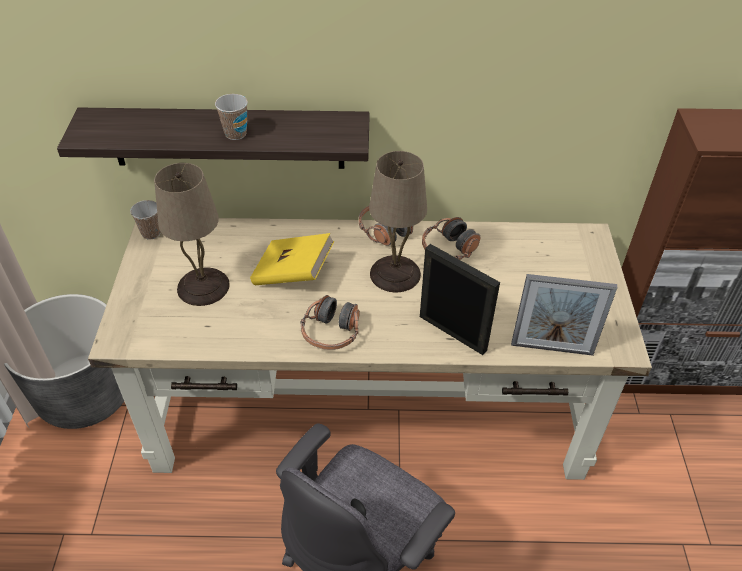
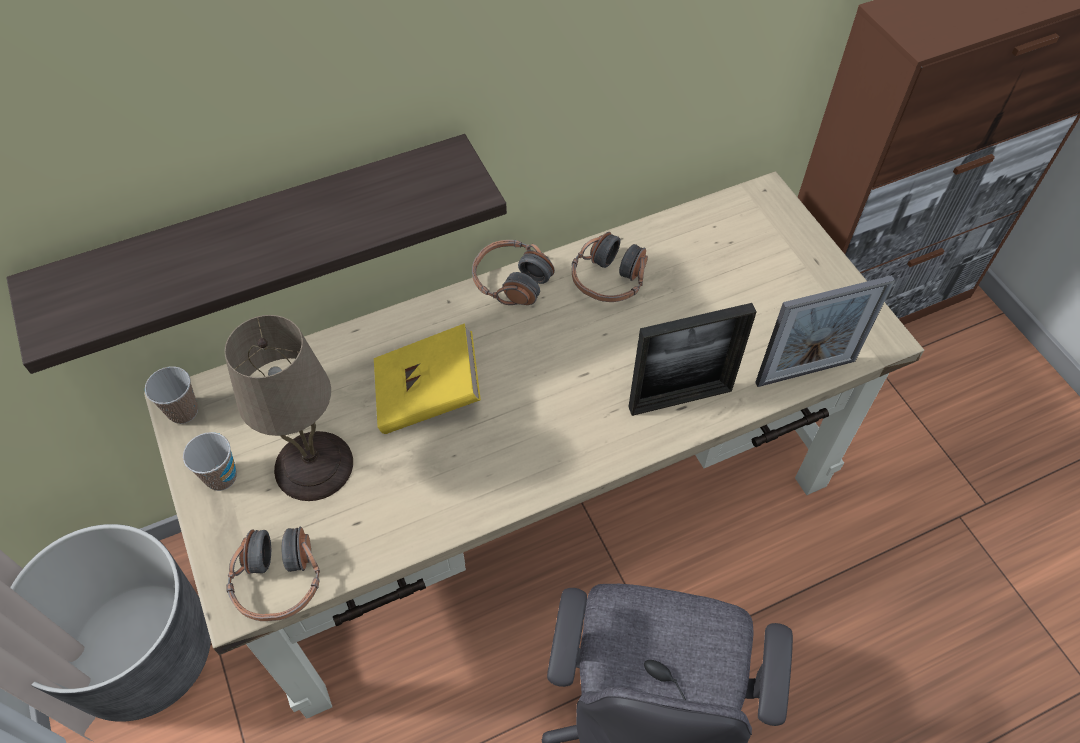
camera: 25 degrees left, 10 degrees up
(235, 134) = (296, 237): cup -> cup (221, 477)
(331, 332) = (530, 462): headphones -> headphones (278, 581)
(395, 274) = (562, 343): beige table lamp -> none
(452, 333) = (680, 399): picture frame -> picture frame turned 150 degrees clockwise

